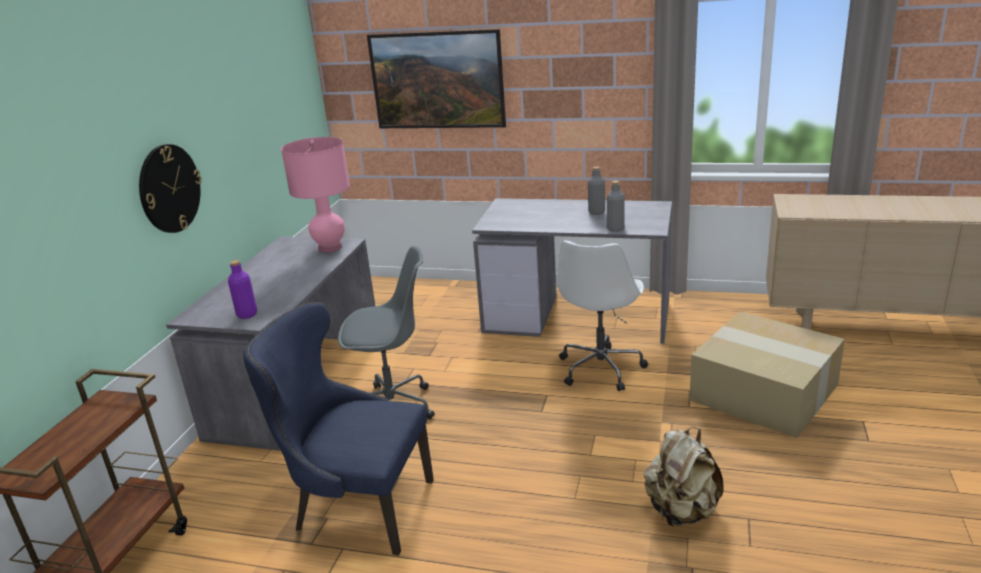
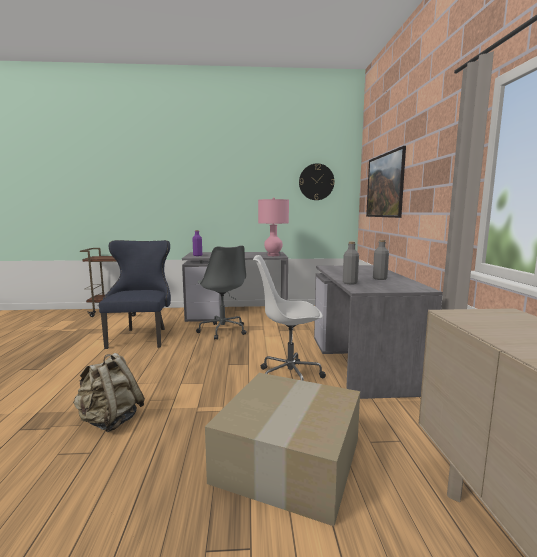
camera: 70 degrees right, 15 degrees down
(169, 188) = (215, 203): wall clock -> wall clock (316, 182)

